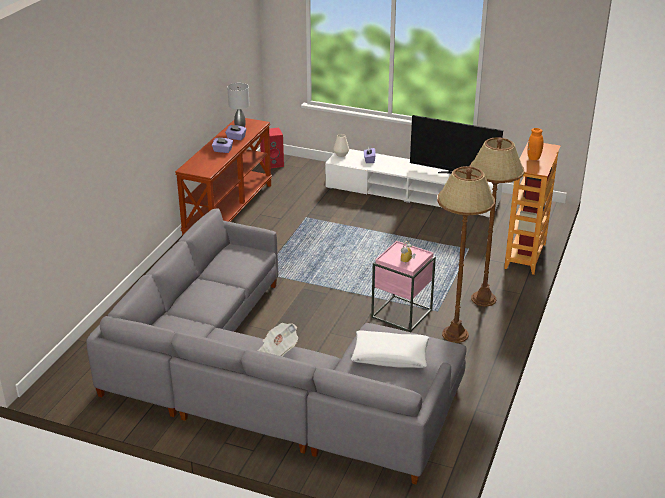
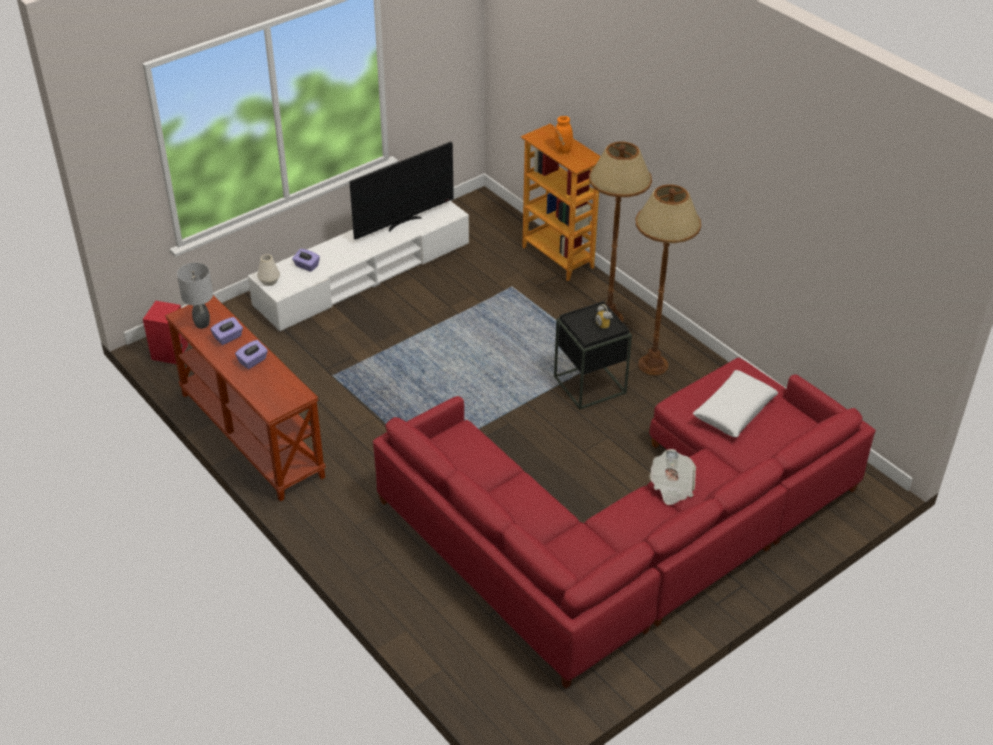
camera: 60 degrees left, 10 degrees up
(269, 378) = (630, 529): grey sofa -> red sofa
(402, 313) = (590, 385): pink side table -> black side table

